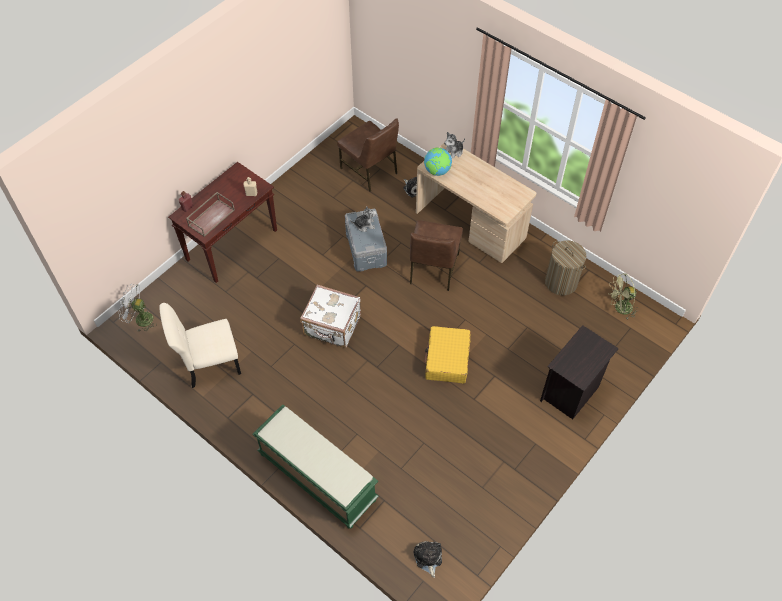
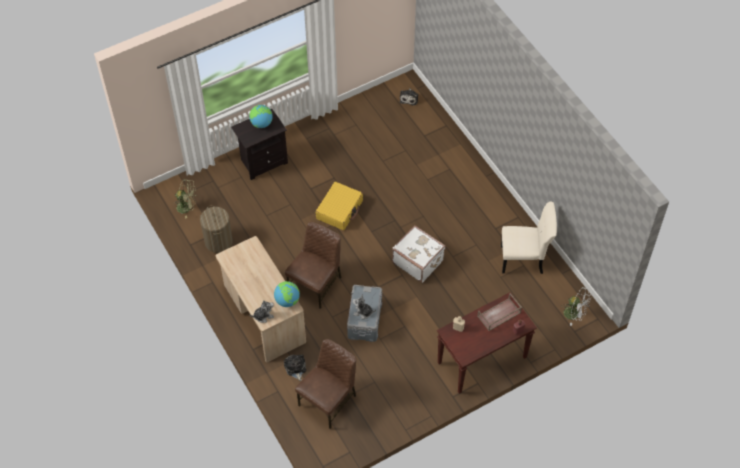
camera: 160 degrees left, 0 degrees up
(316, 476) = (465, 161): green bench -> none
(370, 171) = (329, 400): brown chair -> brown chair turned 60 degrees clockwise
(583, 364) = (261, 123): none -> globe

